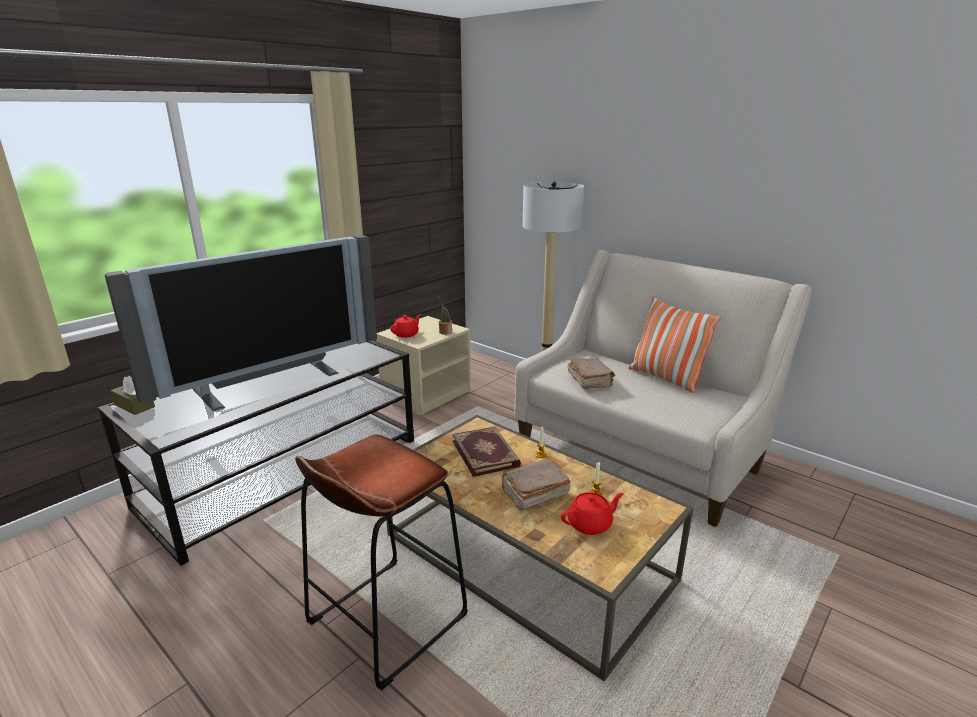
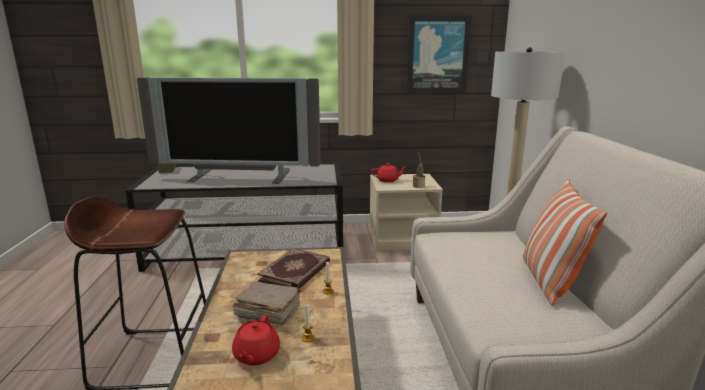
camera: 45 degrees right, 5 degrees down
(411, 183) = (437, 55): none -> picture
(589, 381) = (460, 253): brown book -> none
(590, 524) = (256, 355): red teapot -> red teapot turned 75 degrees clockwise

